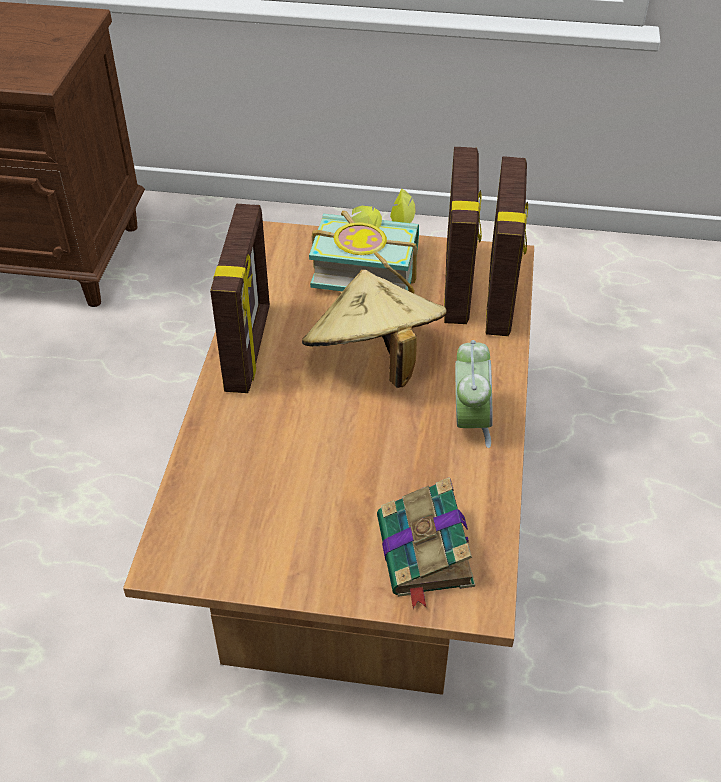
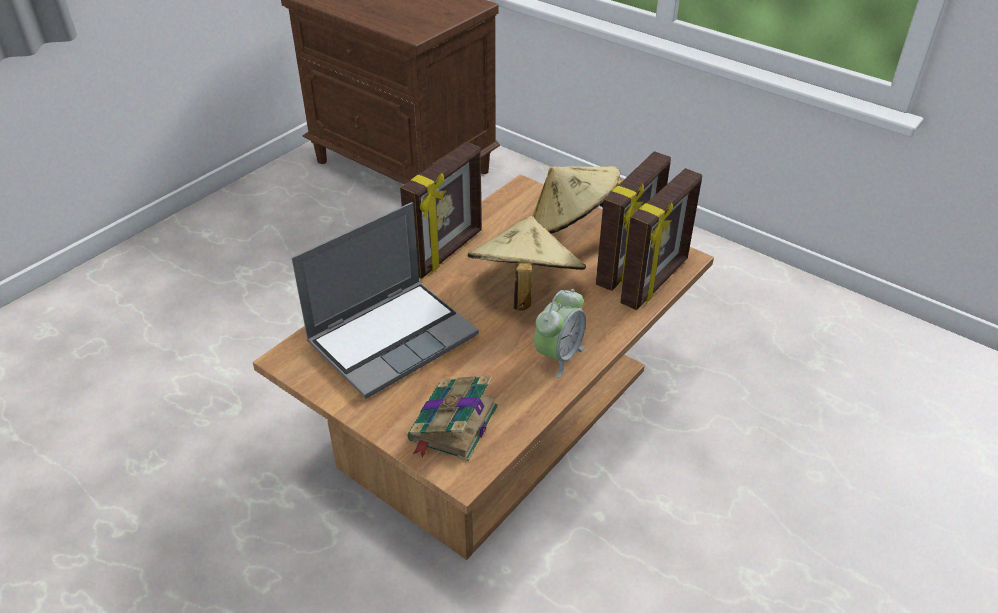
camera: 30 degrees right, 5 degrees down
(273, 480) = (393, 338): none -> laptop
(367, 267) = (572, 229): book -> beige hat

